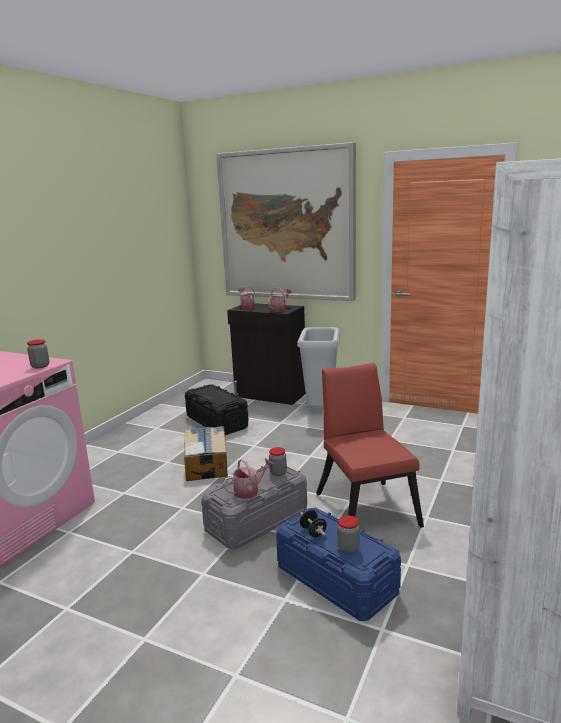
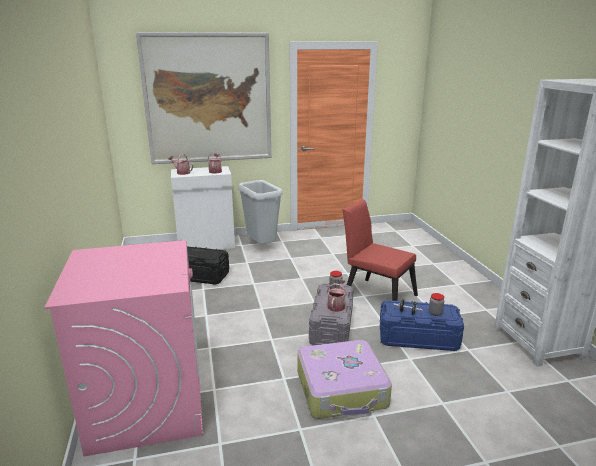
camera: 40 degrees left, 5 degrees up
(40, 366) = (173, 251): jar -> none
(161, 592) = (342, 389): none -> suitcase
(206, 463) = (239, 306): cardboard box -> none
(270, 395) = (206, 245): black cabinet -> white cabinet

